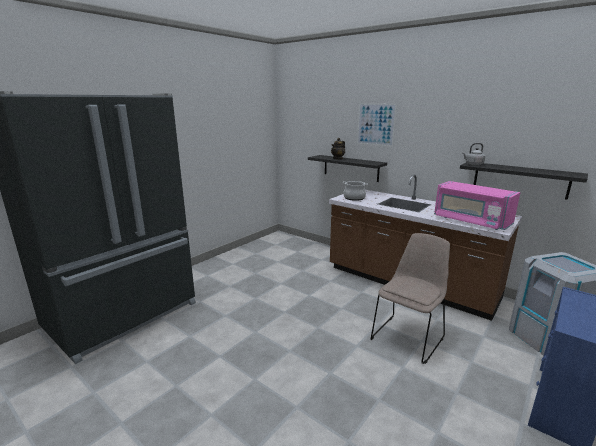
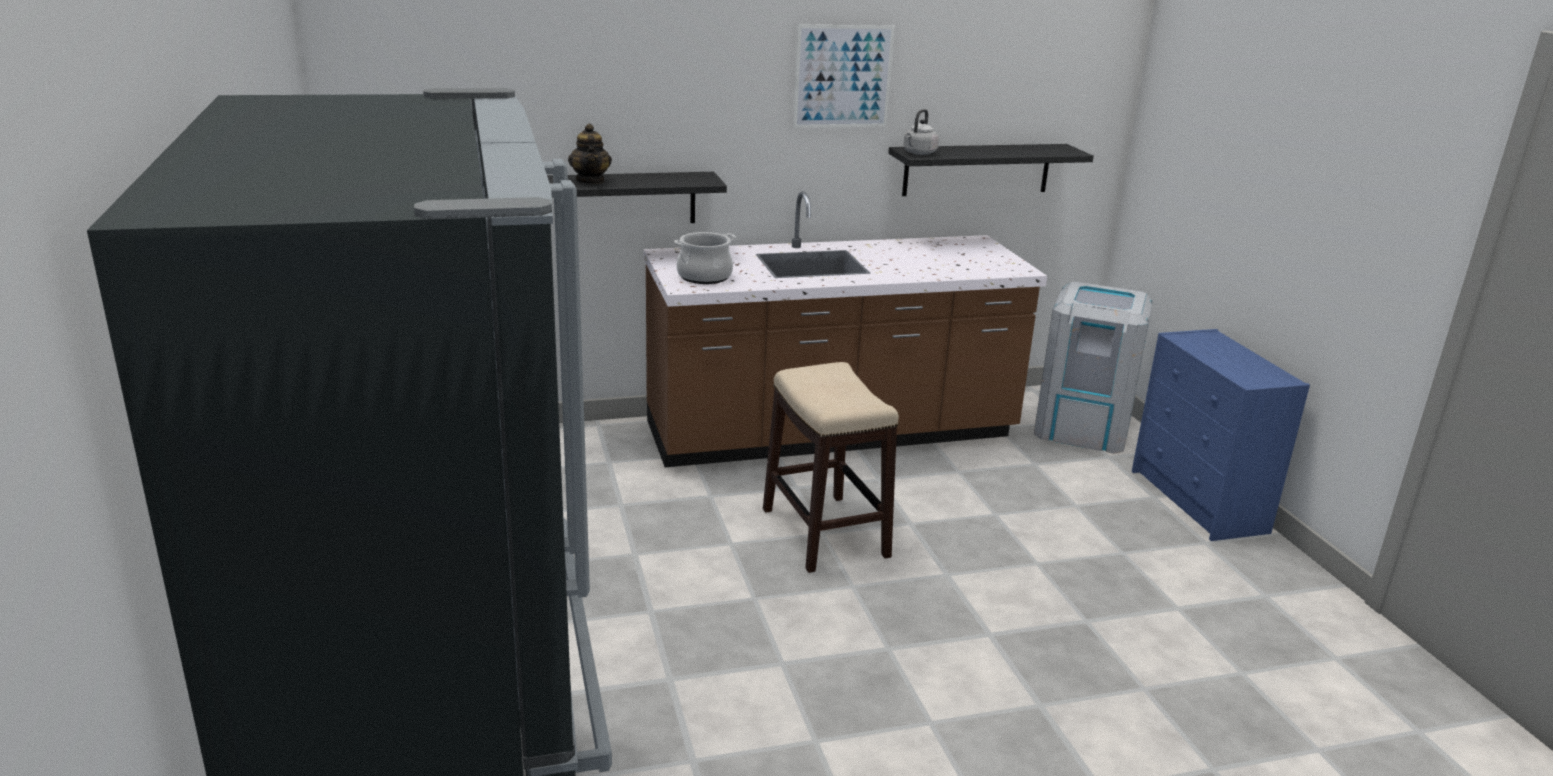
camera: 55 degrees left, 5 degrees up
(342, 309) = (825, 533): none -> stool
(376, 124) = (677, 79): picture -> picture (843, 76)
(408, 337) = (974, 519): beige chair -> none
(470, 221) = (965, 267): pink microwave -> none

